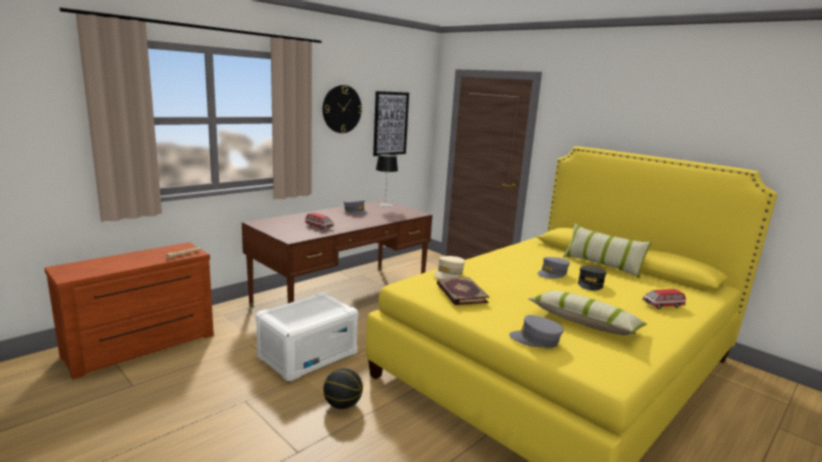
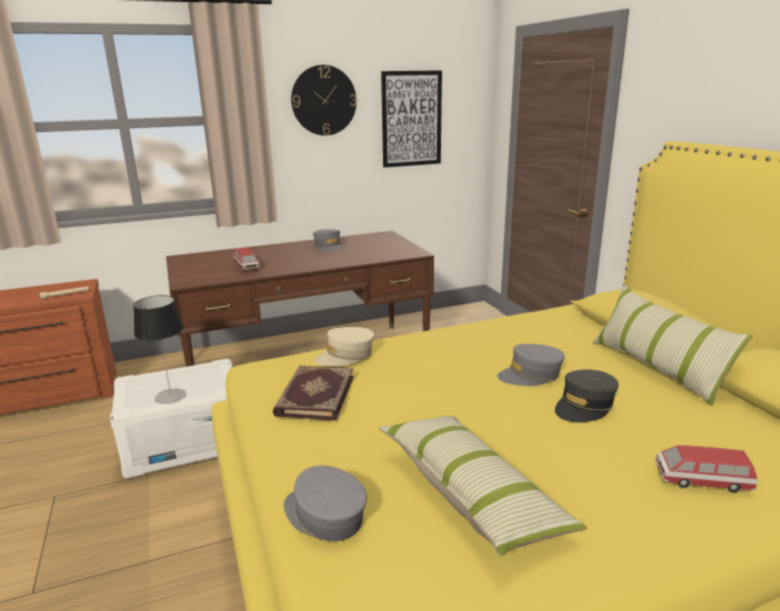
camera: 25 degrees right, 5 degrees up
(342, 405) = (154, 530): basketball -> none
(385, 204) = (384, 238): table lamp -> table lamp (170, 396)

